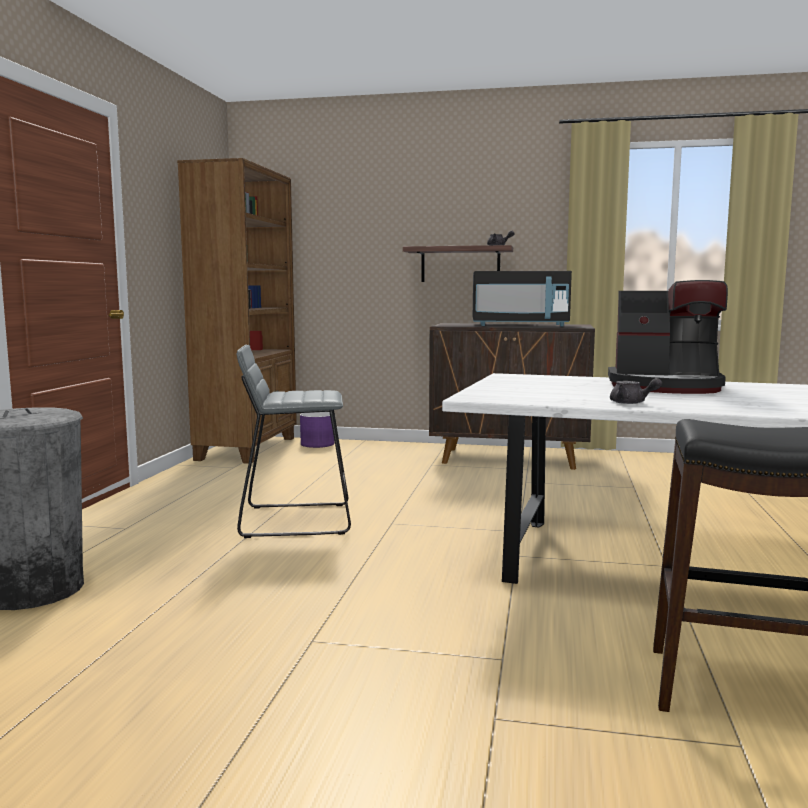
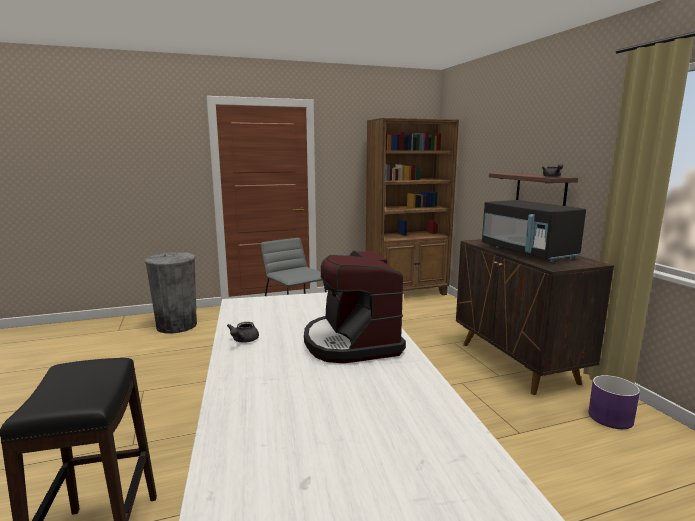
camera: 60 degrees right, 5 degrees up
(317, 444) = (445, 303): purple planter -> purple planter (610, 417)

